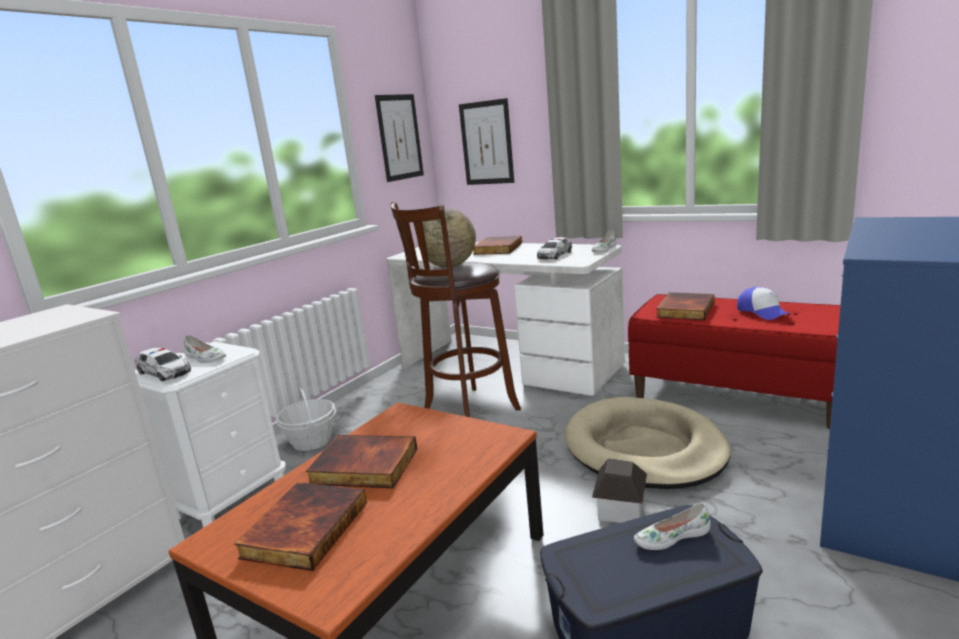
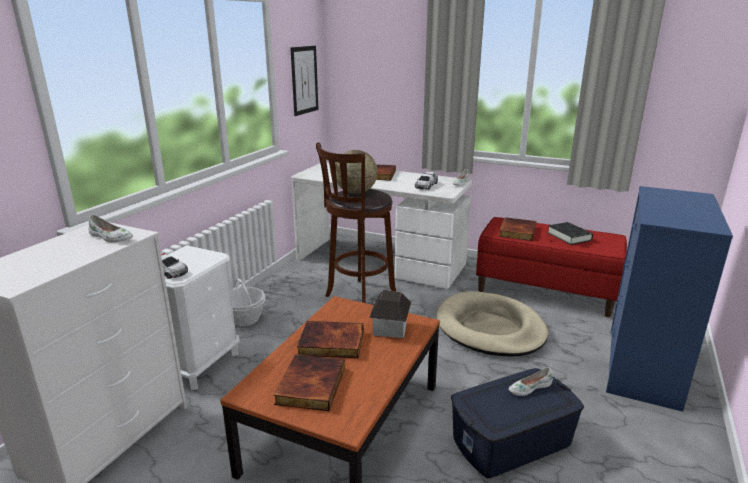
camera: 10 degrees left, 5 degrees up
(205, 358) = (190, 260): white shoe -> white shoe (110, 237)
(486, 143) = (371, 90): picture -> none
(620, 510) = (482, 370): toy house -> toy house (390, 328)
(763, 312) = (569, 236): cap -> black book

